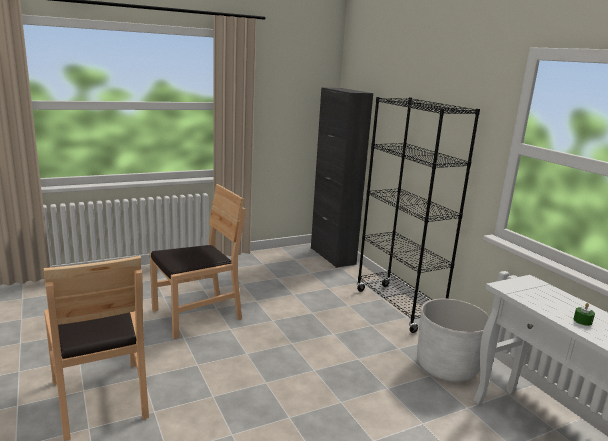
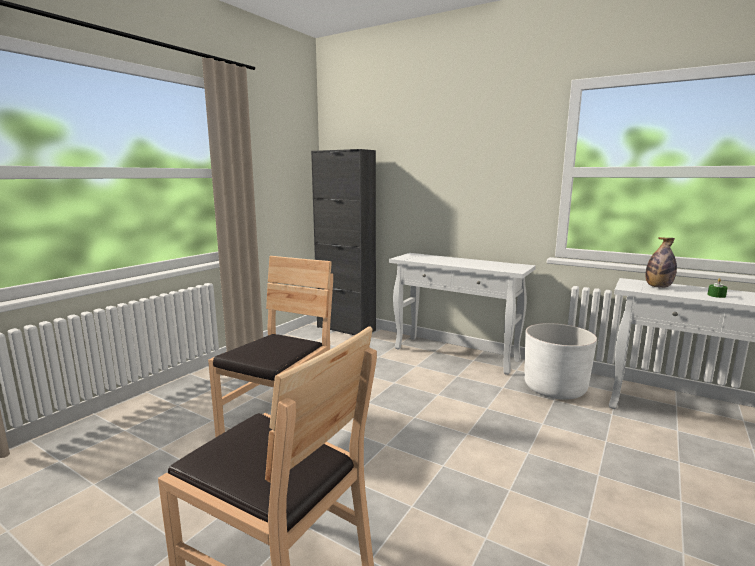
camera: 30 degrees left, 5 degrees down
(398, 307) = (456, 354): black bookcase -> white console table
(542, 294) = (658, 287): none -> bottle

